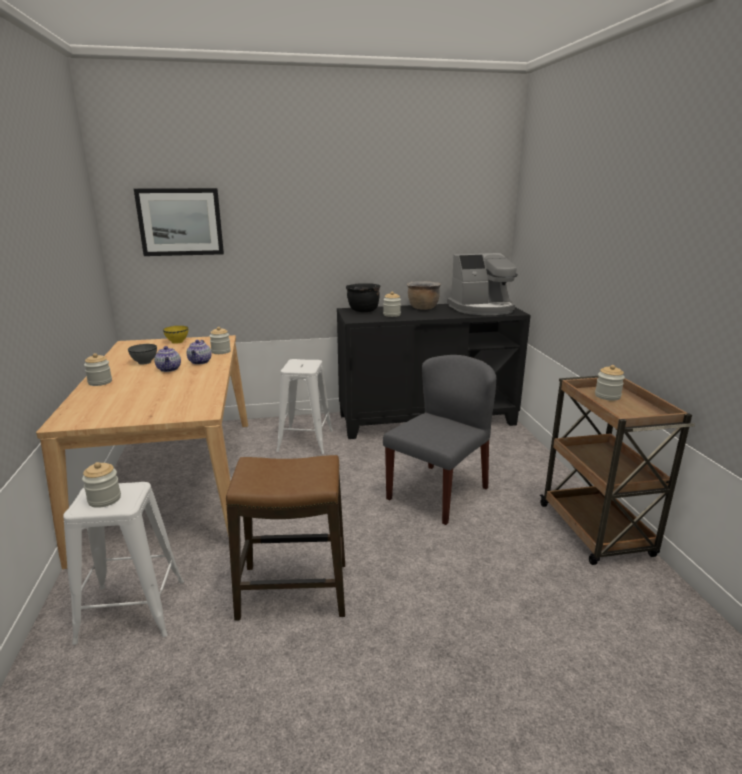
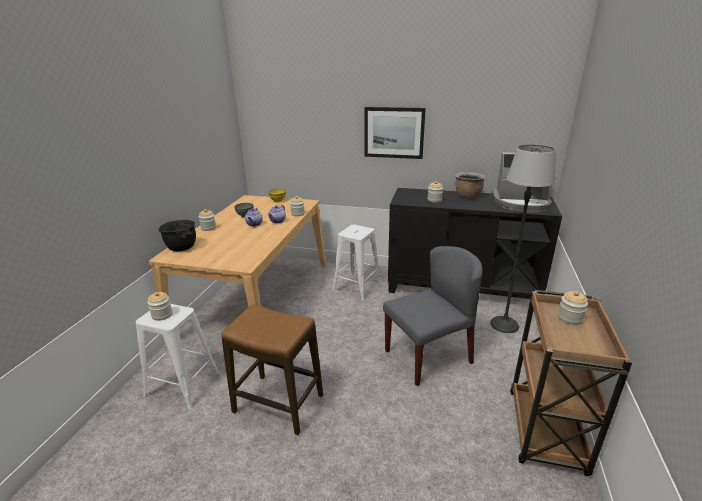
camera: 25 degrees right, 5 degrees up
(180, 222) = (288, 114): picture -> picture (394, 132)
(363, 311) = (415, 193): black cooking pot -> black cooking pot (181, 248)
(493, 445) = (504, 324): none -> floor lamp

